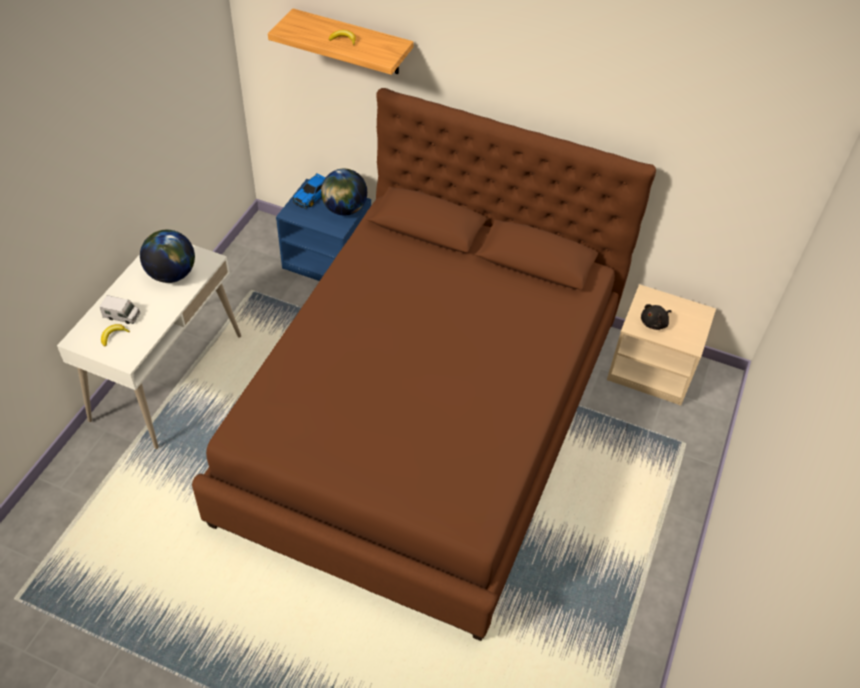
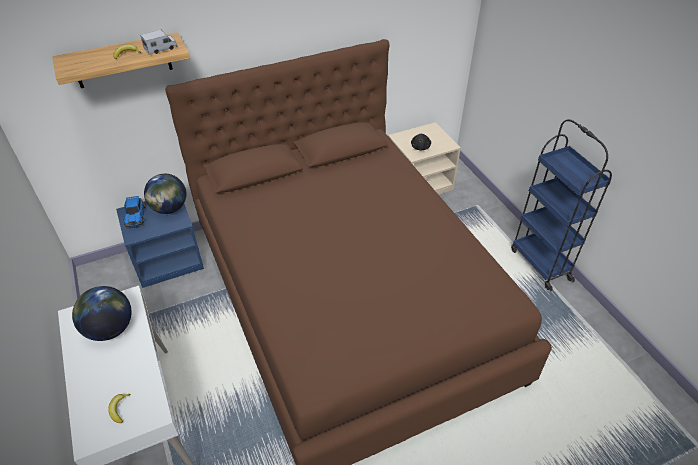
camera: 45 degrees left, 5 degrees down
(122, 316) = (106, 389): toy truck -> toy truck (161, 49)
(662, 558) = (540, 264): none -> blue cart

